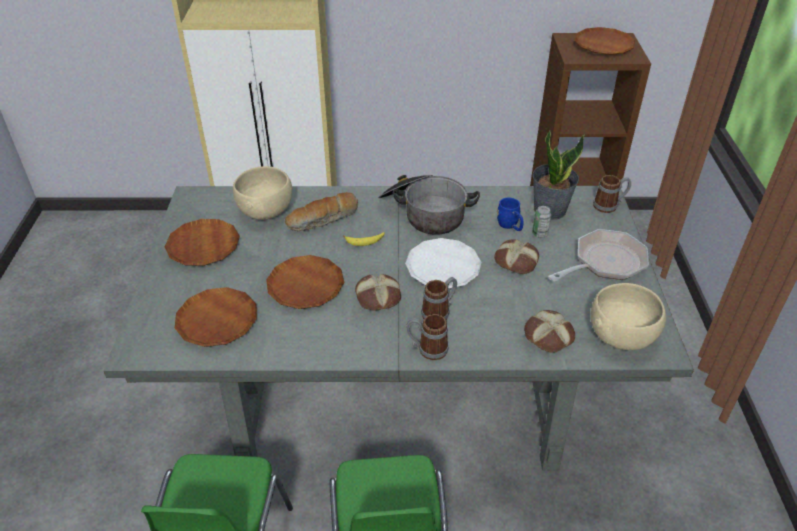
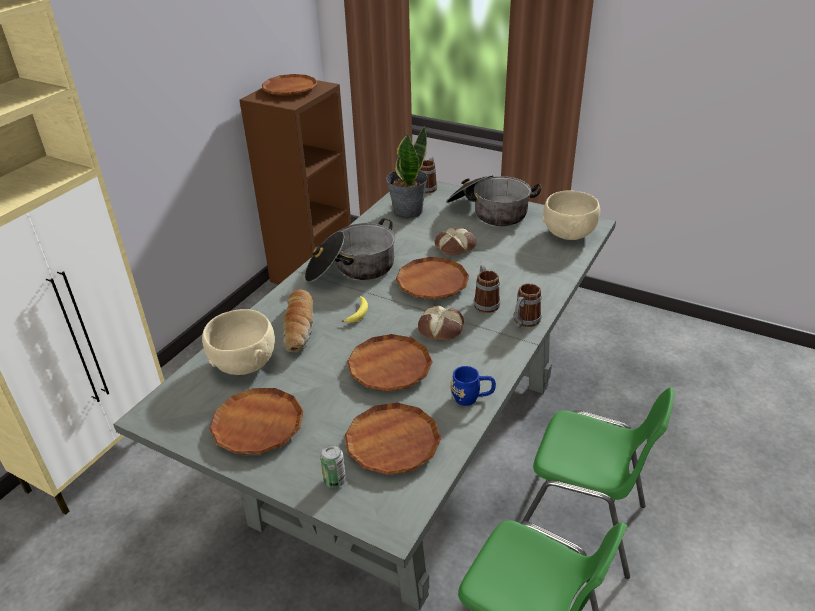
camera: 60 degrees left, 5 degrees down
(443, 268) = (432, 283): white plate -> brown plate
(510, 226) = (410, 234): blue mug -> blue mug (472, 398)
(539, 233) = (432, 225): can -> can (335, 480)
(547, 336) = (548, 262): bread -> none
(604, 262) = (489, 212): frying pan -> cooking pot

